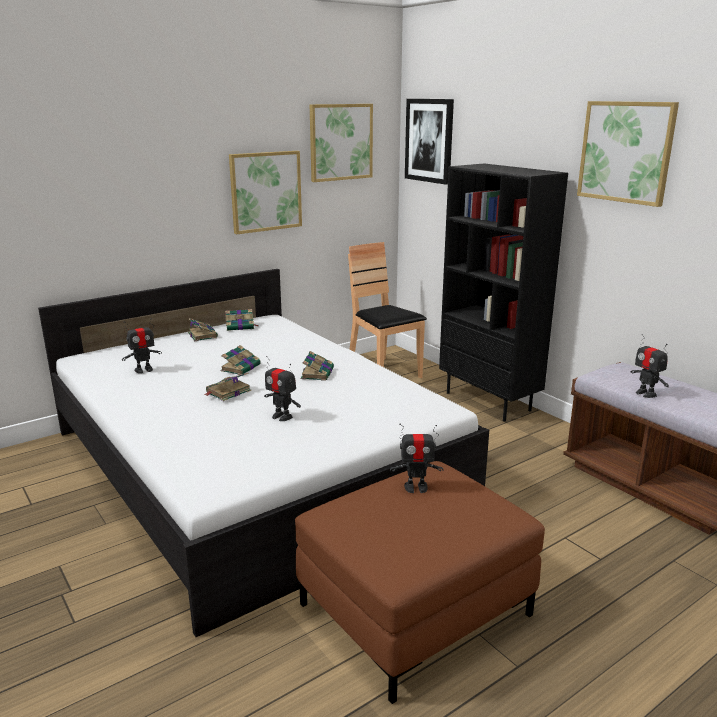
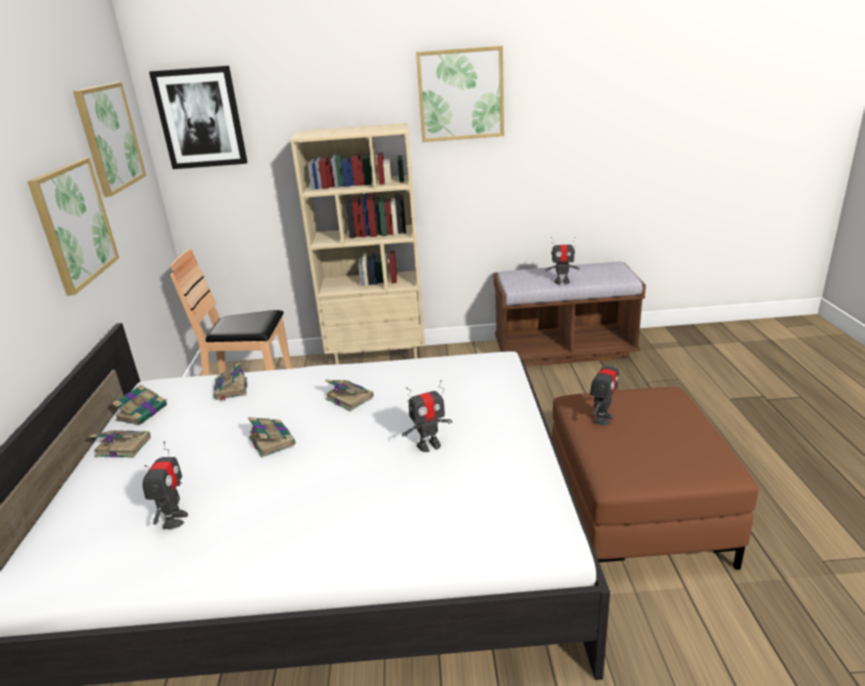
camera: 55 degrees left, 5 degrees up
(227, 392) = (327, 466): book -> book (231, 389)
(489, 401) = (378, 361): black bookcase -> beige bookcase

